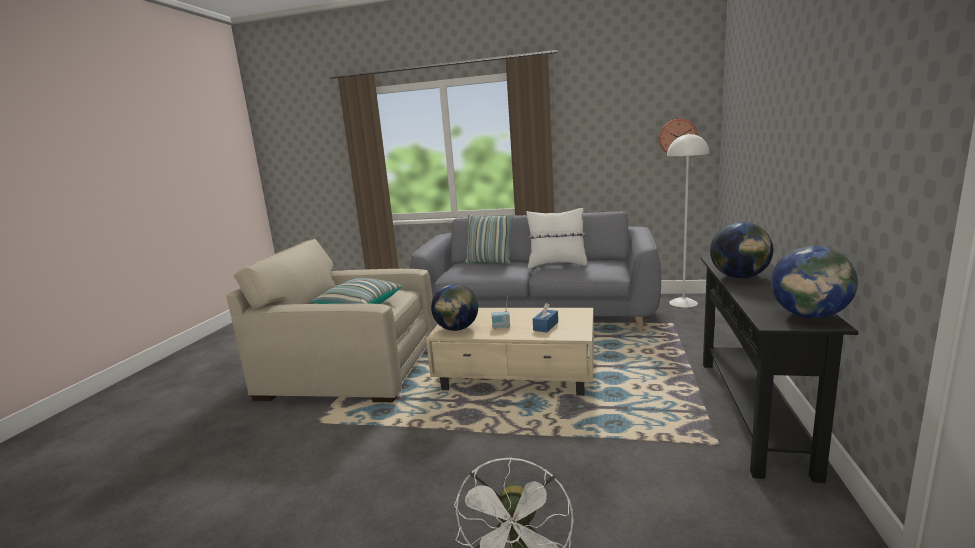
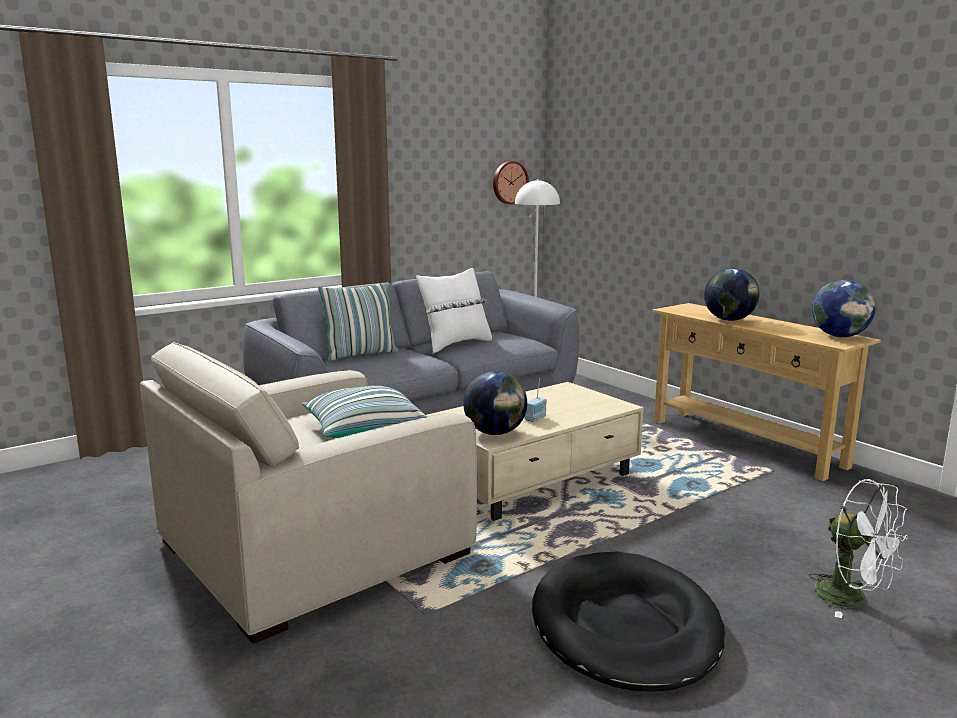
camera: 50 degrees left, 0 degrees up
(359, 486) = (625, 627): none -> black dog bed
(545, 326) = (574, 406): blue tissue box -> none
(752, 411) = (745, 442): black console table -> beige console table

